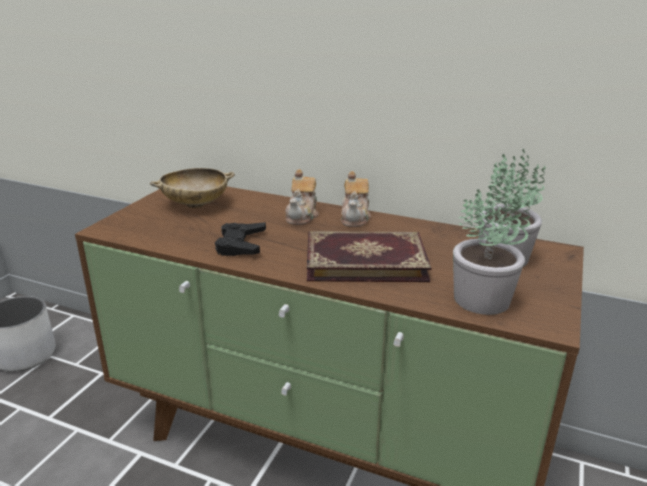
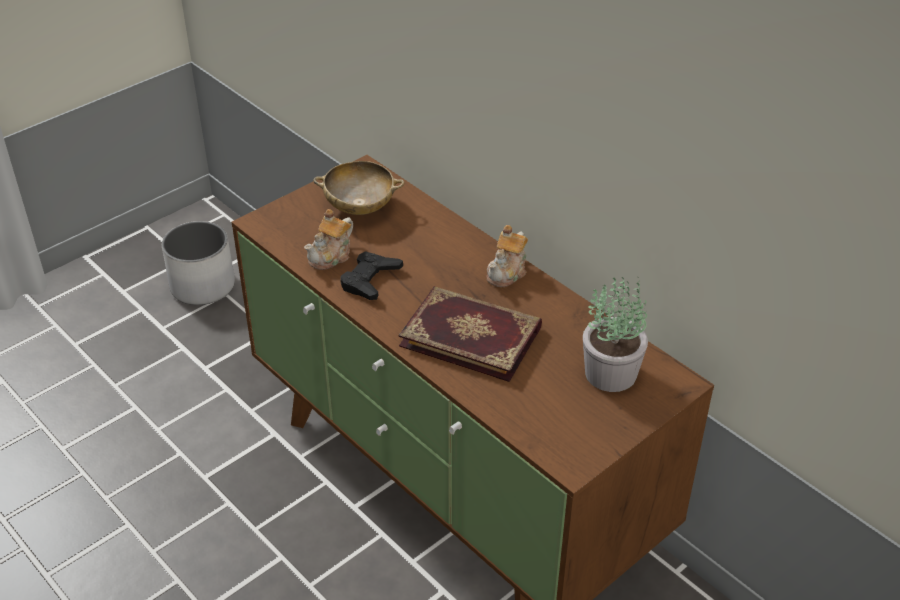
camera: 25 degrees right, 15 degrees up
(302, 216) = (455, 254): teapot -> teapot (331, 256)
(483, 299) = (539, 417): potted plant -> none

